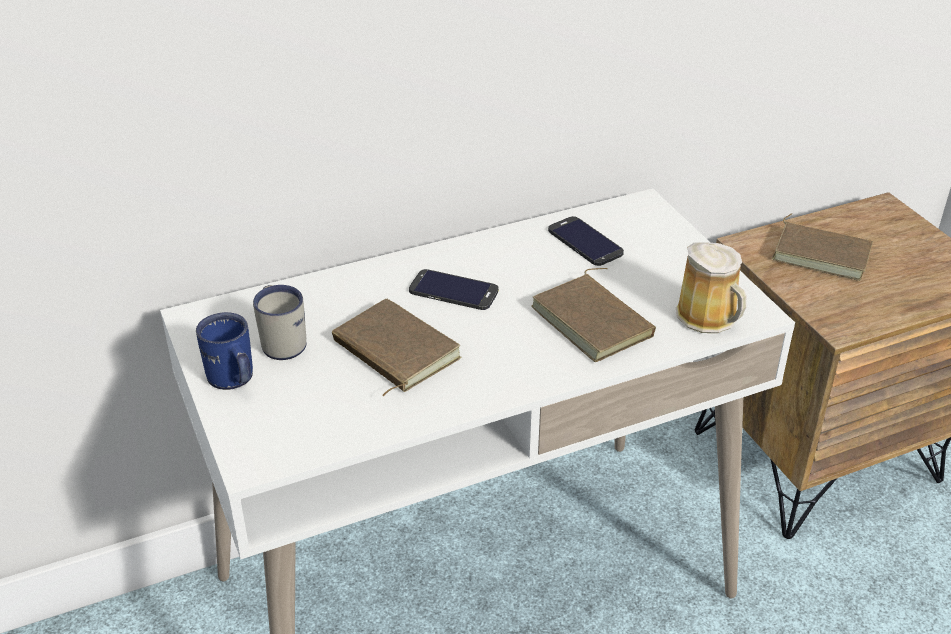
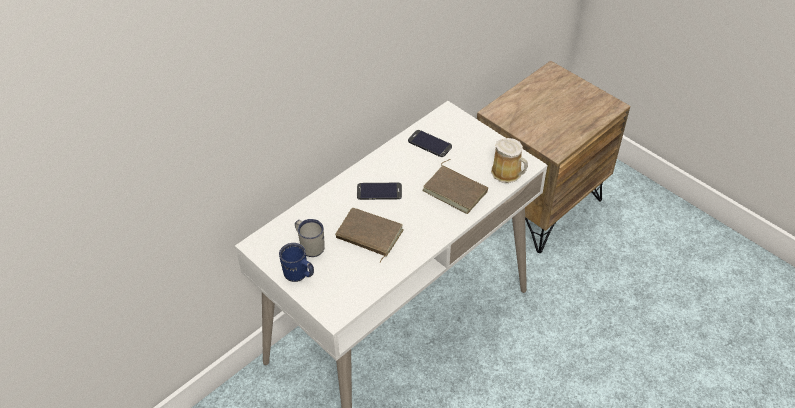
camera: 20 degrees left, 10 degrees up
(822, 253) = (532, 108): brown book -> none

